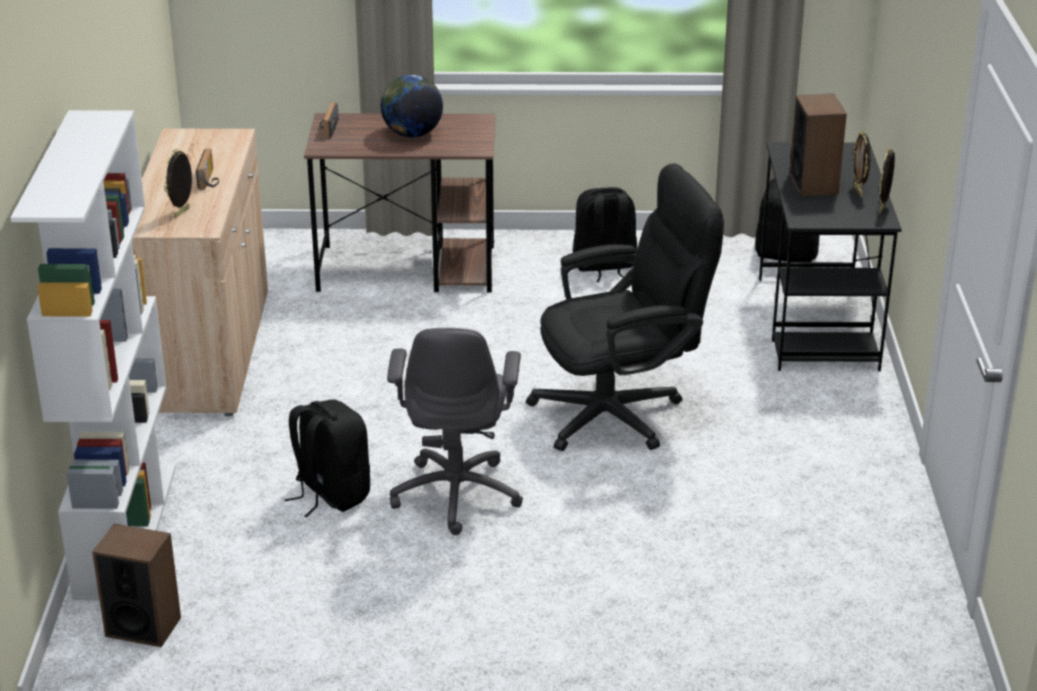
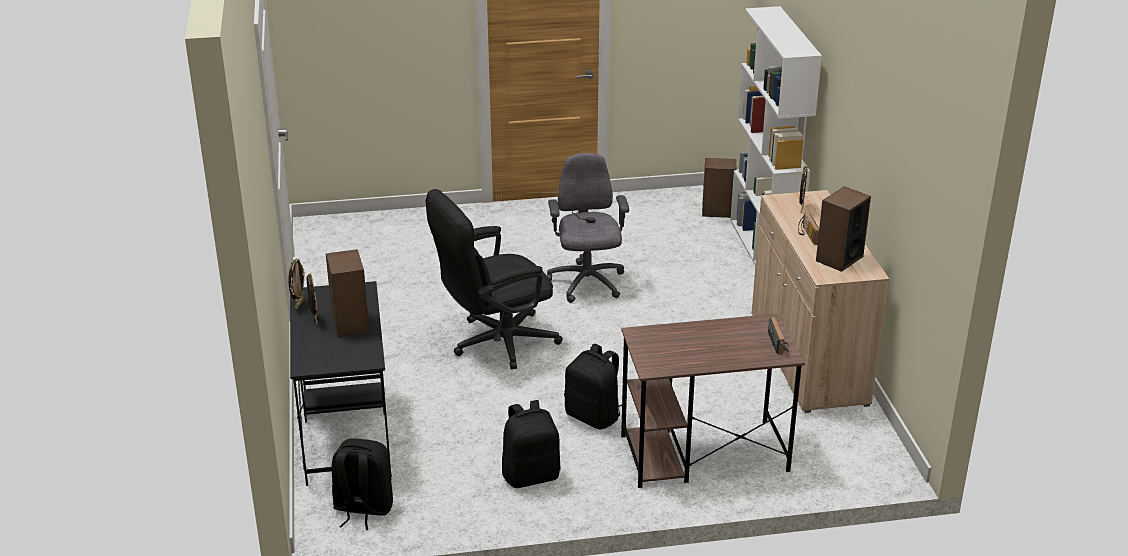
camera: 170 degrees right, 0 degrees up
(198, 151) = (839, 258): none -> speaker
(330, 494) = (661, 276): black backpack -> black backpack (594, 416)
(412, 134) = (702, 344): globe -> none

